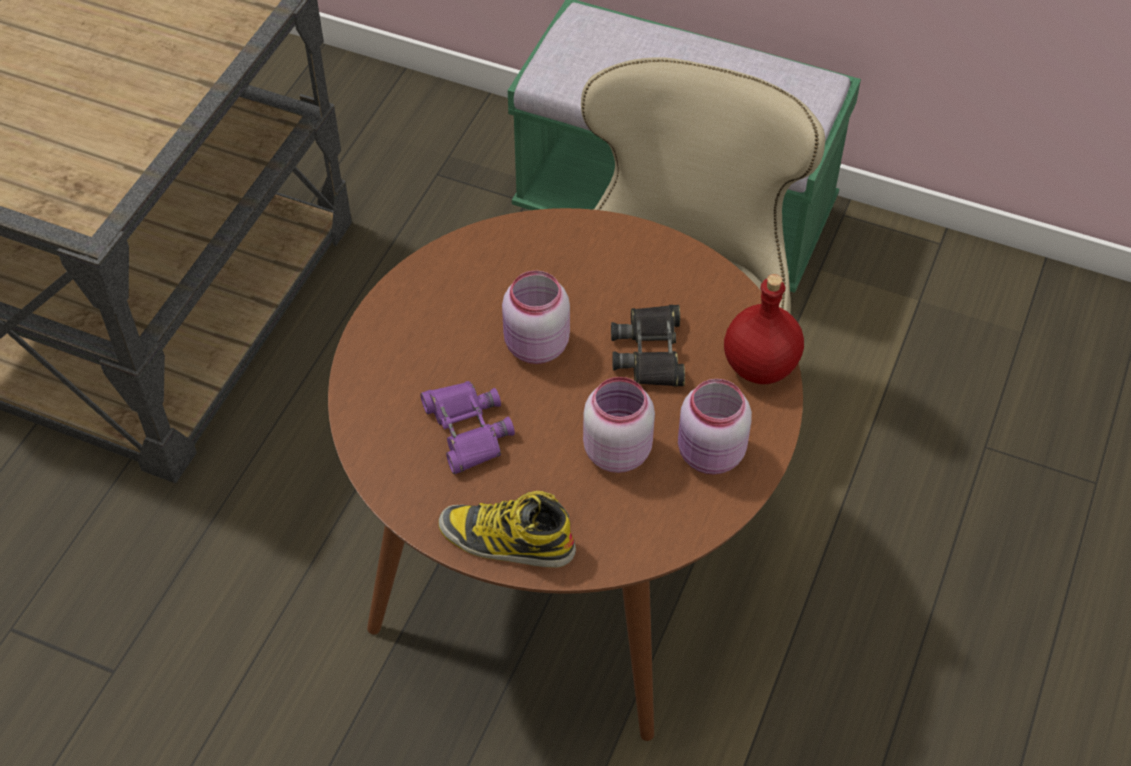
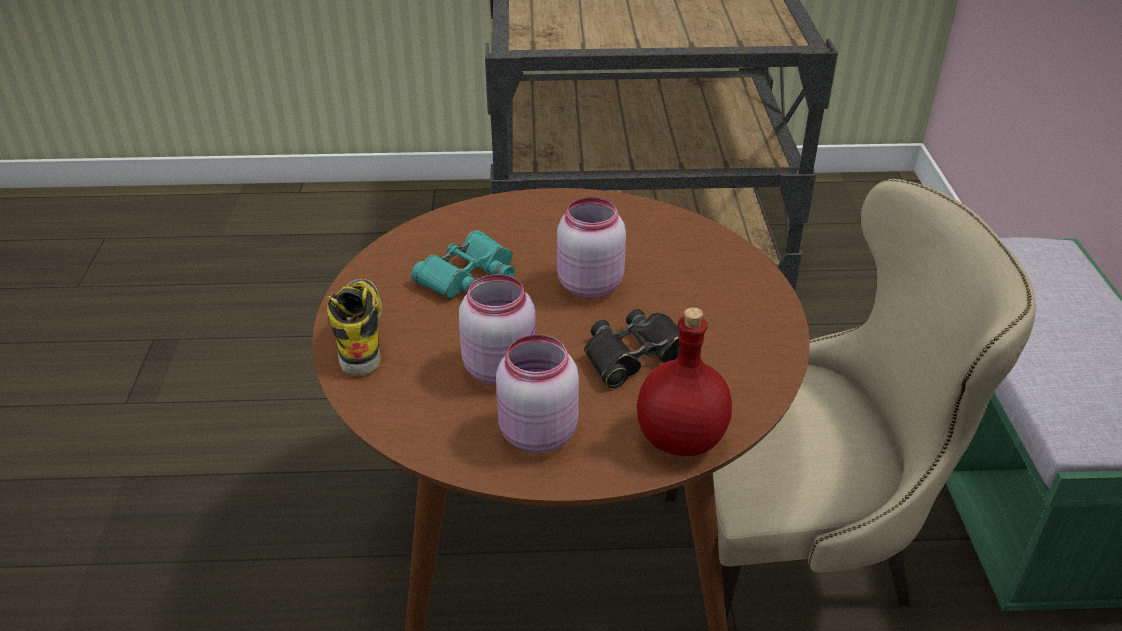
camera: 65 degrees right, 15 degrees down
(467, 430) = (468, 276): purple binoculars -> turquoise binoculars

